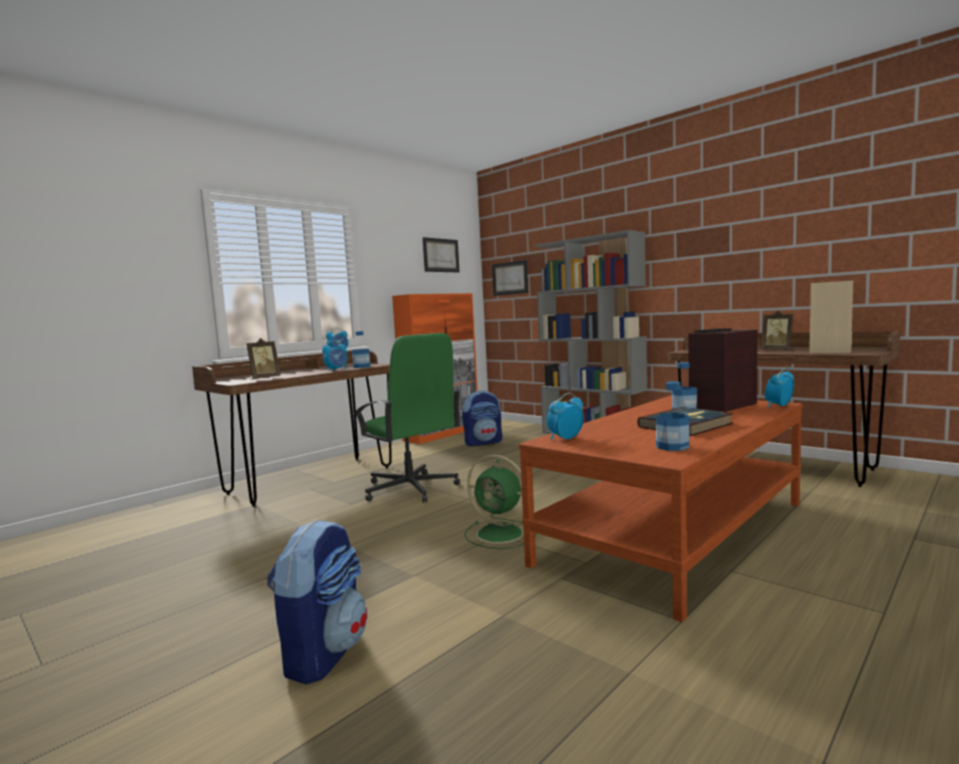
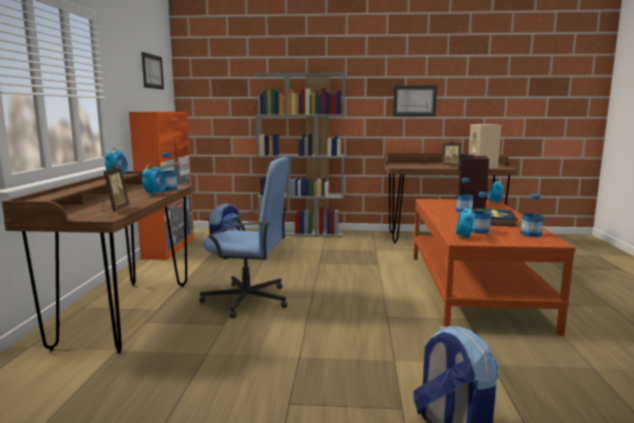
camera: 40 degrees left, 5 degrees up
(410, 489) = (248, 300): green office chair -> blue office chair
(502, 534) = (388, 316): green fan -> none
(510, 278) = (209, 99): picture -> picture (414, 100)
(611, 435) = (479, 231): none -> bottle

